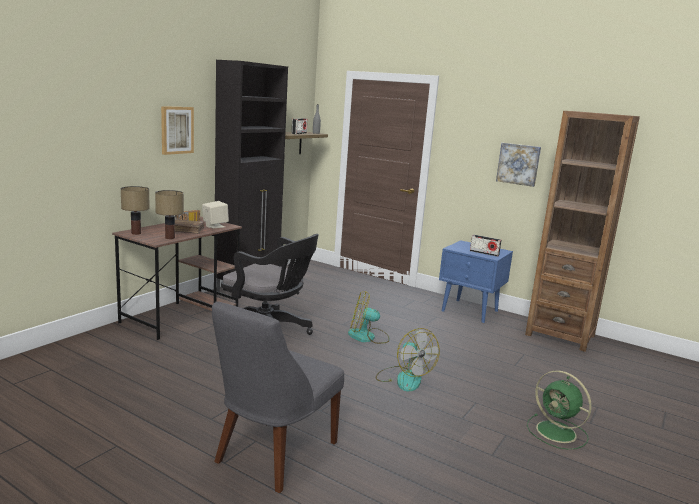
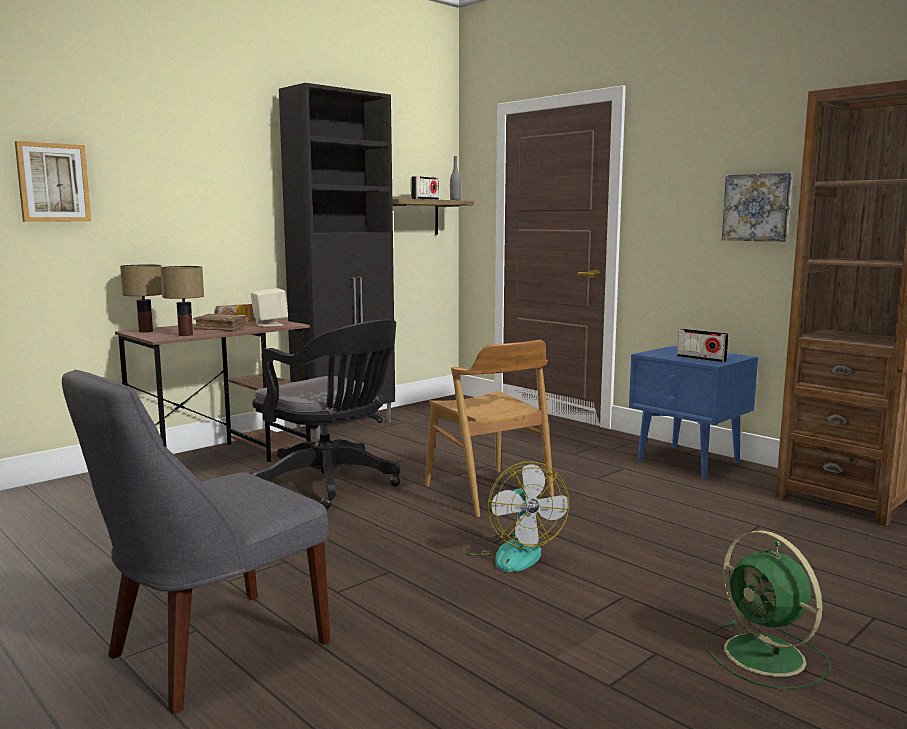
camera: 15 degrees right, 5 degrees down
(176, 130) = (219, 189): picture -> picture (53, 182)
(368, 337) = (488, 492): fan -> brown chair

